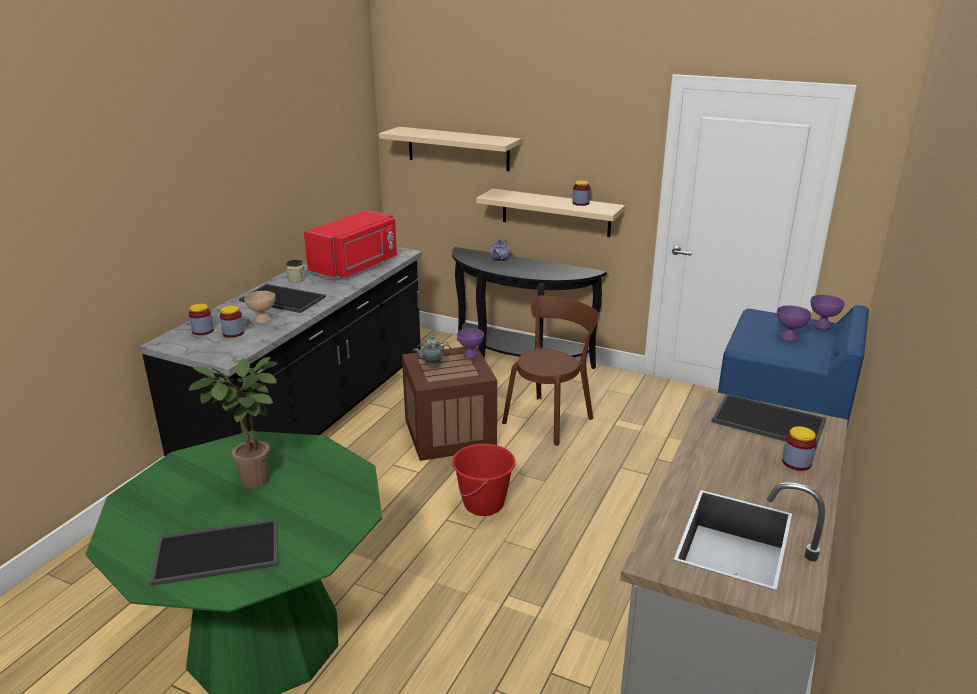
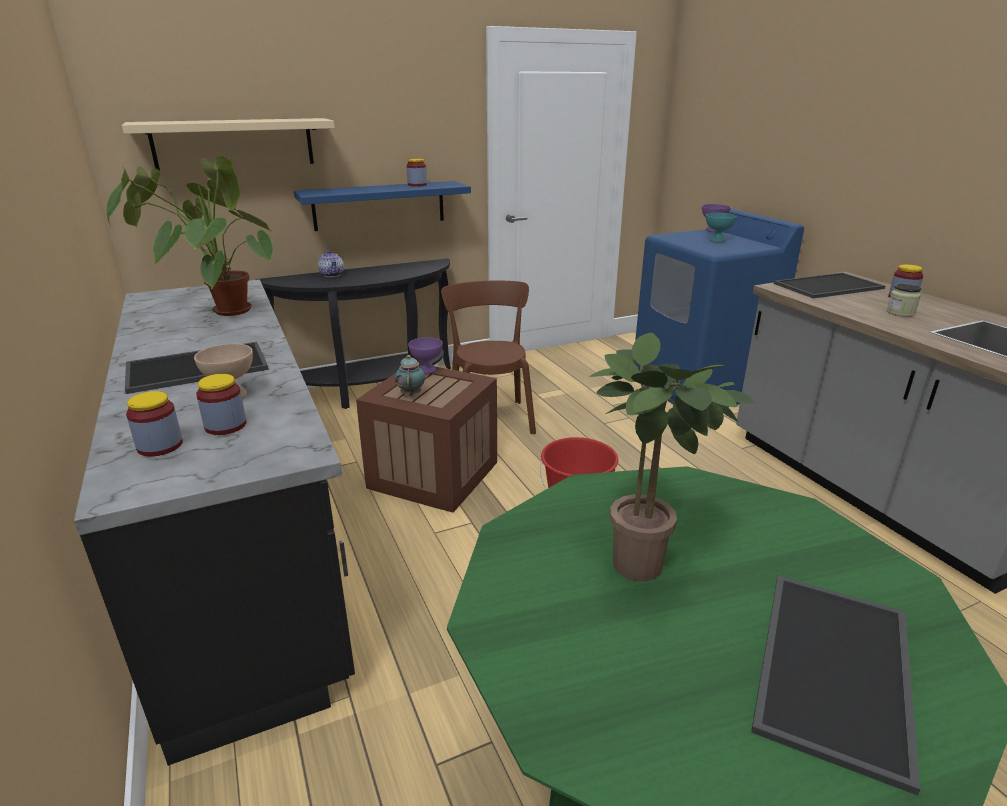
camera: 50 degrees left, 0 degrees up
(296, 279) = (158, 345): jar -> jar (900, 313)
(356, 266) = (214, 310): red microwave -> potted plant
(432, 365) = (411, 393): teapot -> teapot turned 150 degrees clockwise
(556, 212) = (379, 205): beige shelf -> blue shelf
(789, 337) = (716, 240): purple bowl -> turquoise bowl

